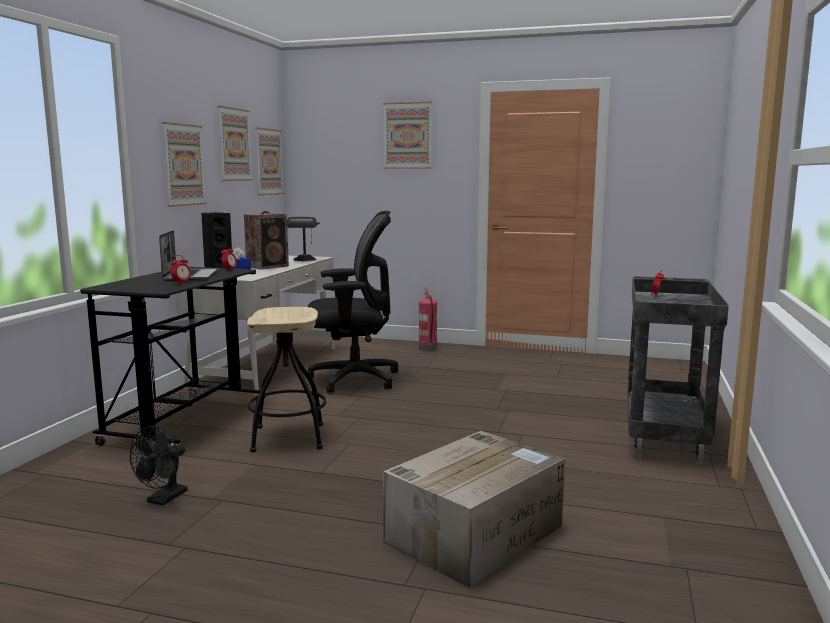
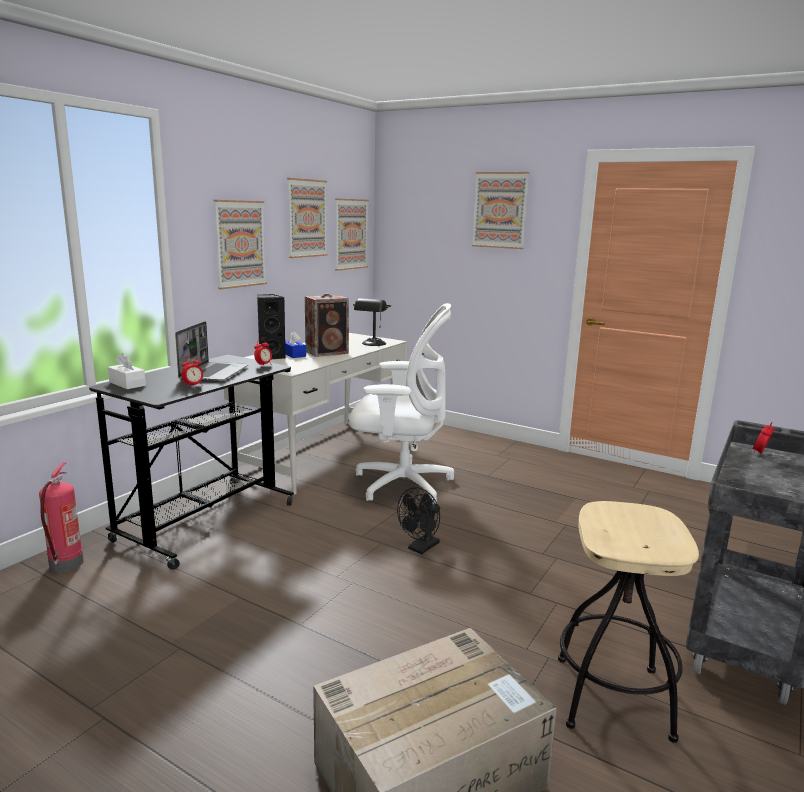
camera: 15 degrees right, 5 degrees up
(115, 285) = (127, 384): none -> white tissue box
(163, 499) = (124, 635): black fan -> black fan (421, 548)
(288, 437) = (294, 561): beige stool -> beige stool (613, 697)
(349, 380) = (397, 485): black office chair -> white office chair
(428, 349) = (502, 449): fire extinguisher -> fire extinguisher (66, 564)

